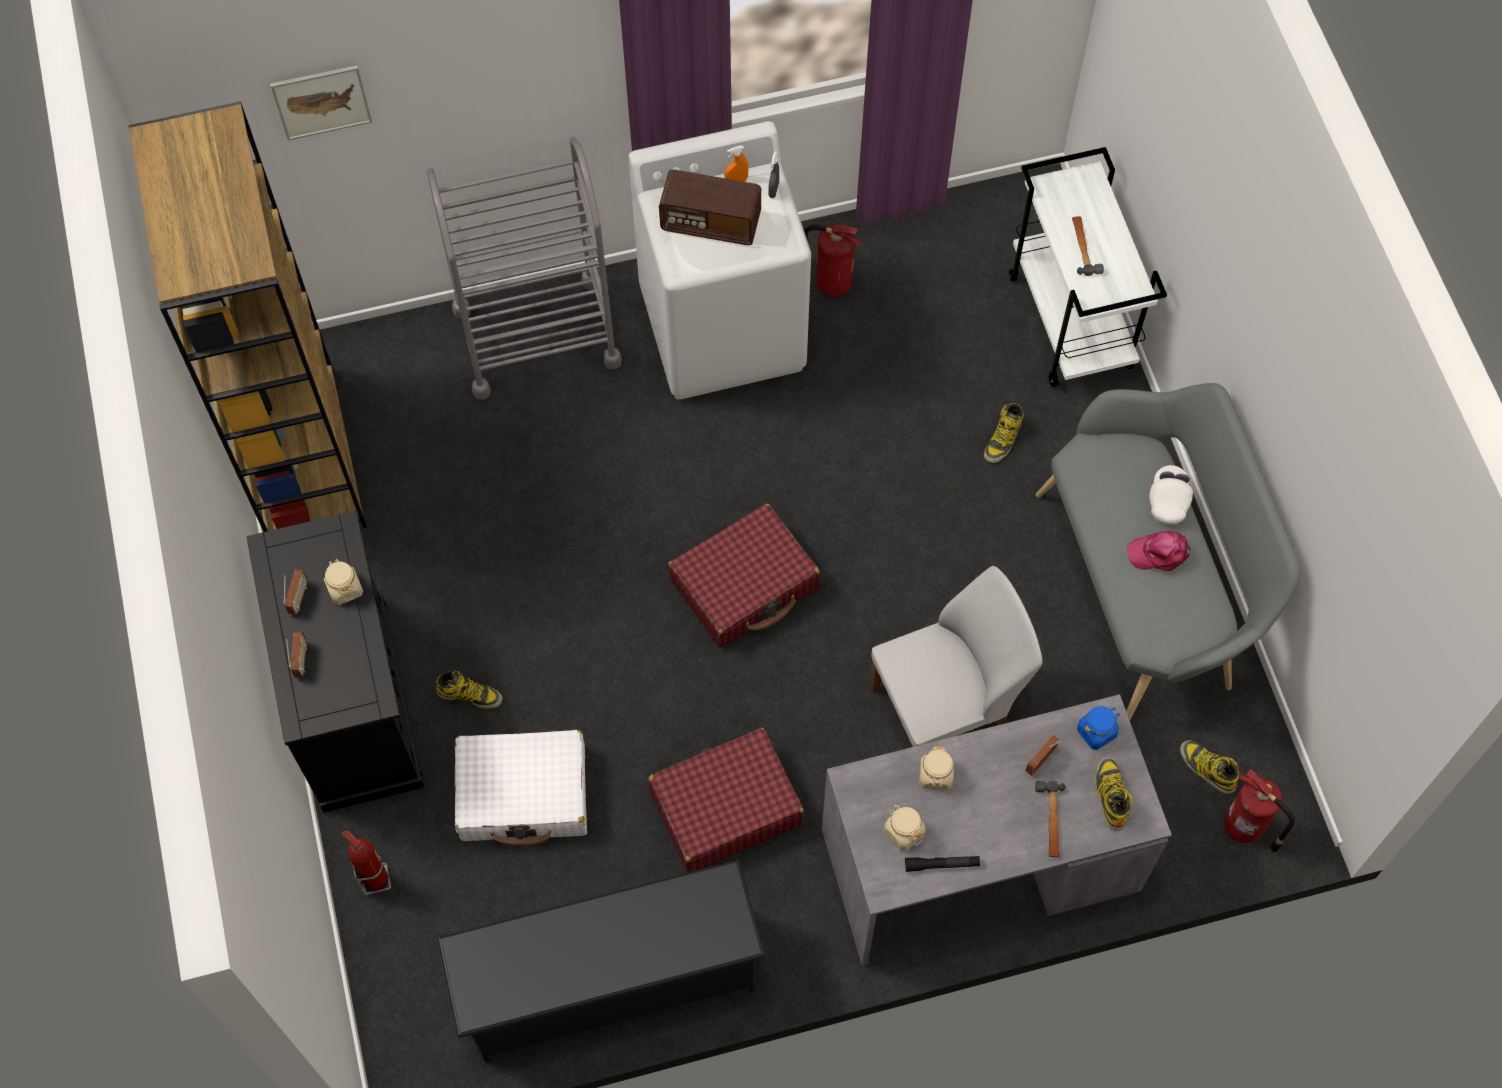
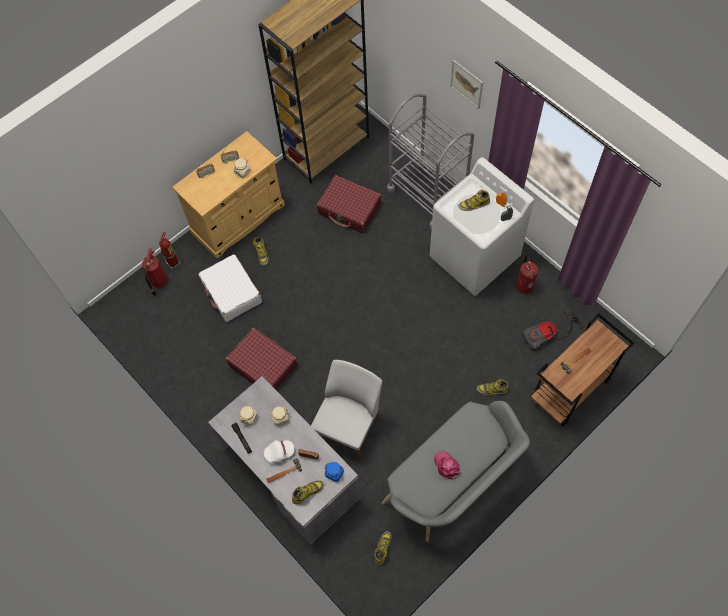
camera: 65 degrees right, 0 degrees up
(321, 101) = (404, 33): picture -> picture (467, 84)
(355, 702) = (238, 218): black cabinet -> beige cabinet
(609, 982) = (172, 360): black shoe rack -> none
(711, 223) = (474, 204): radio -> boot
(745, 585) = (363, 324): red suitcase -> red suitcase (349, 209)
(944, 712) = (349, 427): white chair -> white chair turned 105 degrees counterclockwise
(951, 298) = (548, 335): none -> vacuum cleaner
(1071, 322) = (569, 390): white cart -> brown cart
(1168, 500) = (476, 458): white cap -> white cap (279, 453)
(1245, 828) = (363, 577): fire extinguisher -> fire extinguisher (158, 282)

